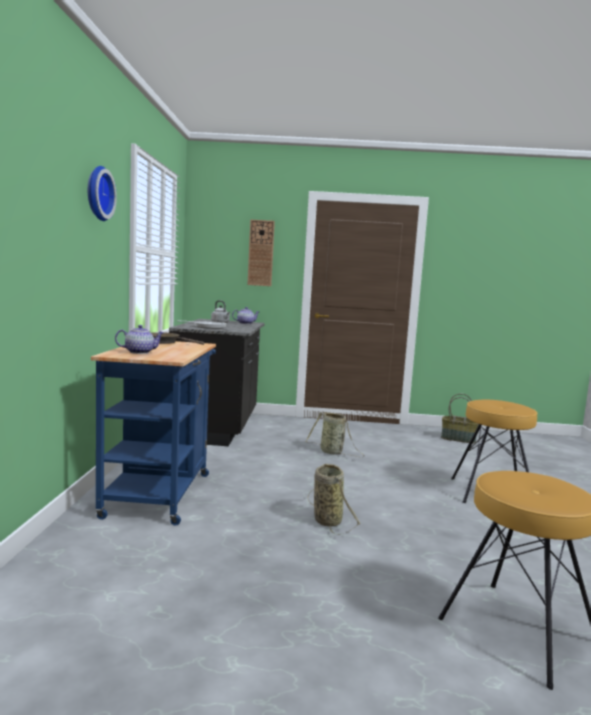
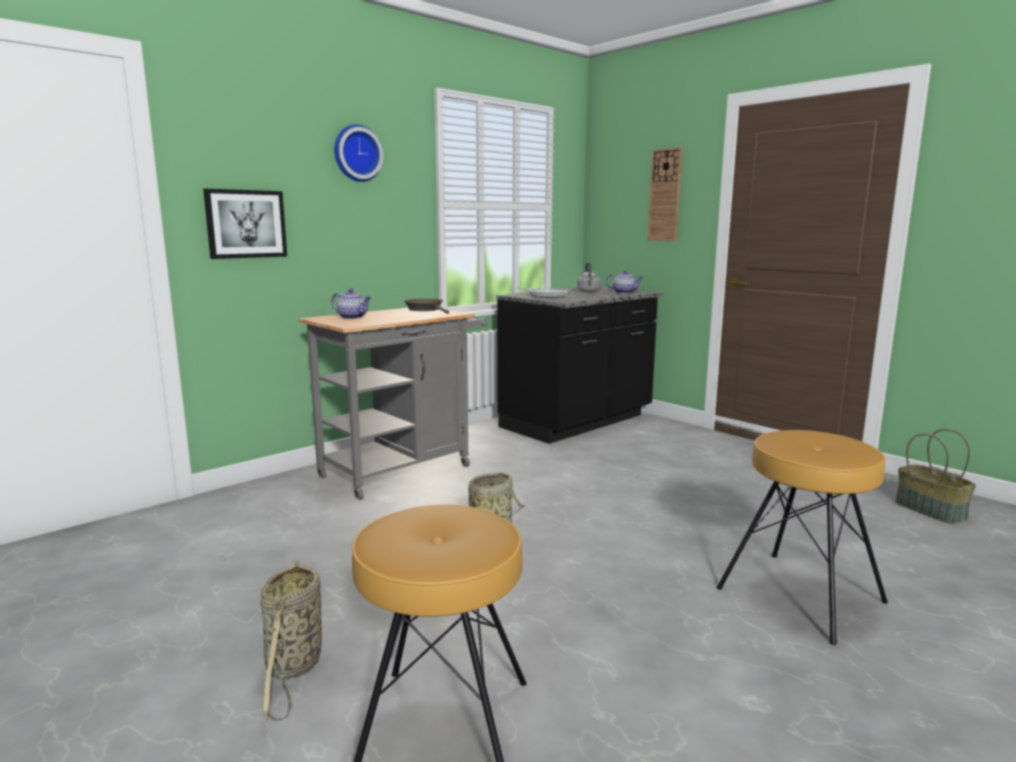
camera: 45 degrees right, 5 degrees up
(35, 256) = (246, 224): none -> picture
(160, 491) = (403, 469): blue cart -> grey cart
(333, 452) = (660, 478): basket -> basket (293, 668)

